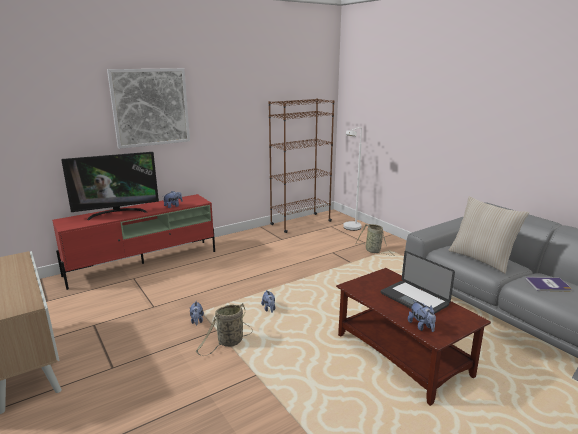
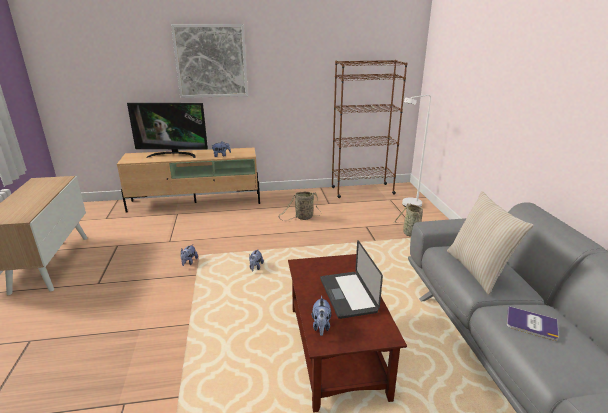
camera: 25 degrees right, 5 degrees up
(144, 263) = (196, 202): red tv stand -> beige tv stand
(229, 342) = (195, 288): basket -> basket (303, 218)

